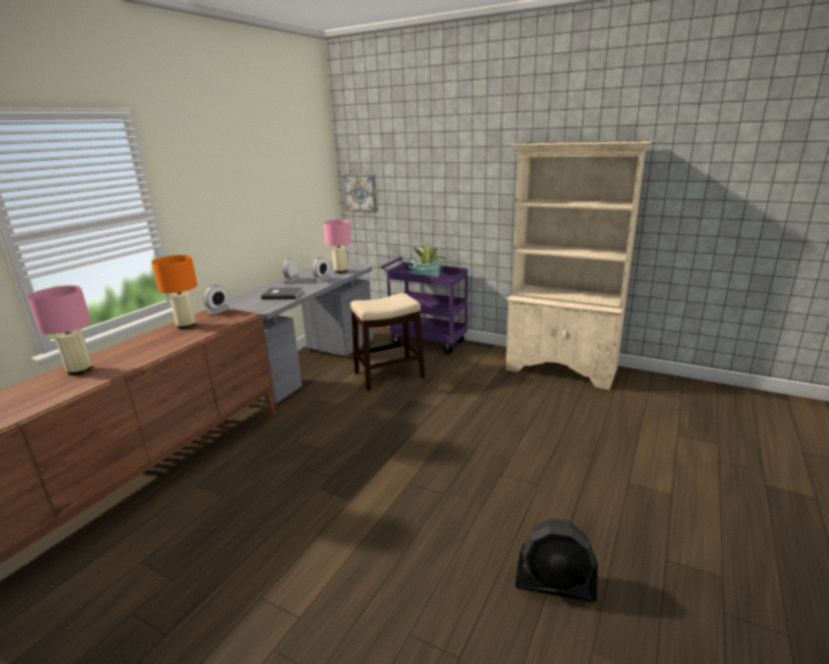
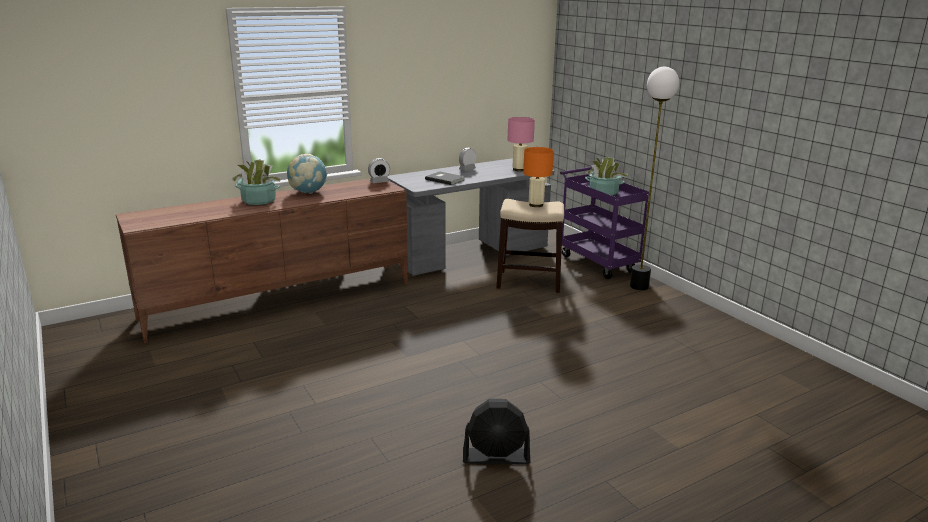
camera: 30 degrees right, 0 degrees up
(81, 370) = (259, 200): pink table lamp -> potted plant
(142, 343) = (308, 192): none -> globe
(187, 326) = (347, 187): orange table lamp -> orange table lamp (536, 205)
(322, 279) = (493, 173): alarm clock -> none
(361, 192) = (570, 92): picture -> none
(479, 352) = (639, 286): none -> floor lamp
(555, 585) = (496, 457): black fan -> black fan turned 45 degrees counterclockwise
(561, 368) = (710, 324): beige bookcase -> none

